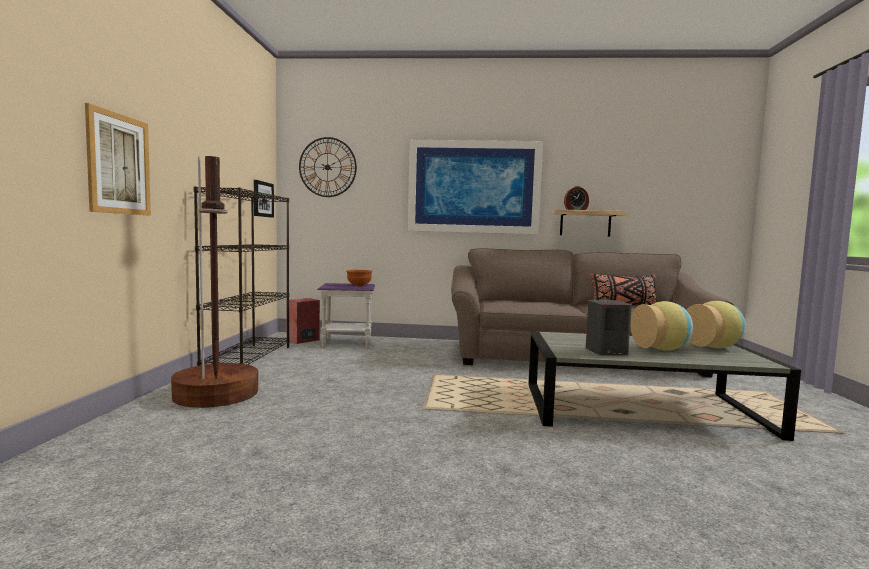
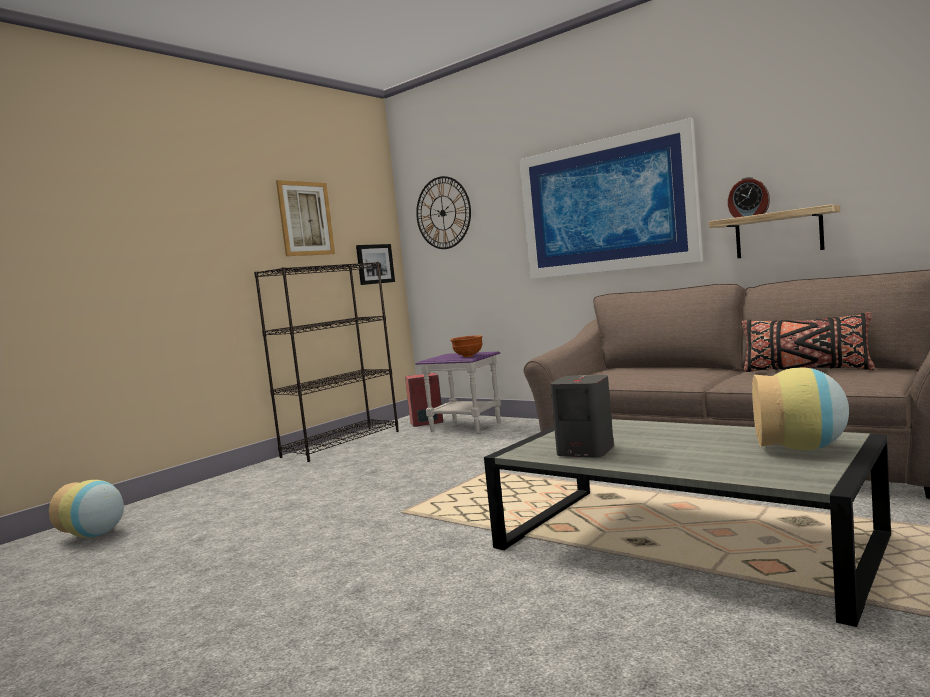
camera: 35 degrees right, 0 degrees up
(119, 164) = (158, 269): picture -> picture (305, 218)
(216, 394) = (258, 481): brown floor lamp -> none
(662, 349) = (688, 450): vase -> vase (95, 535)

